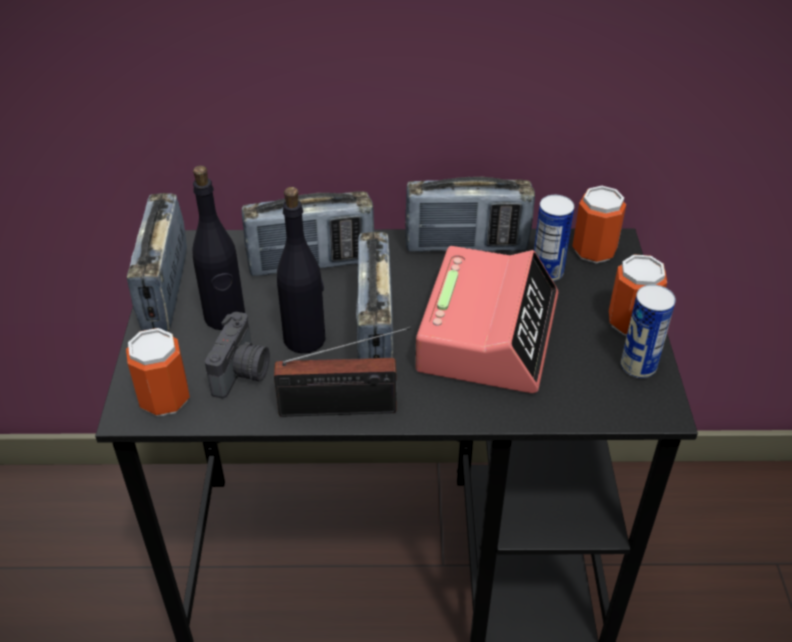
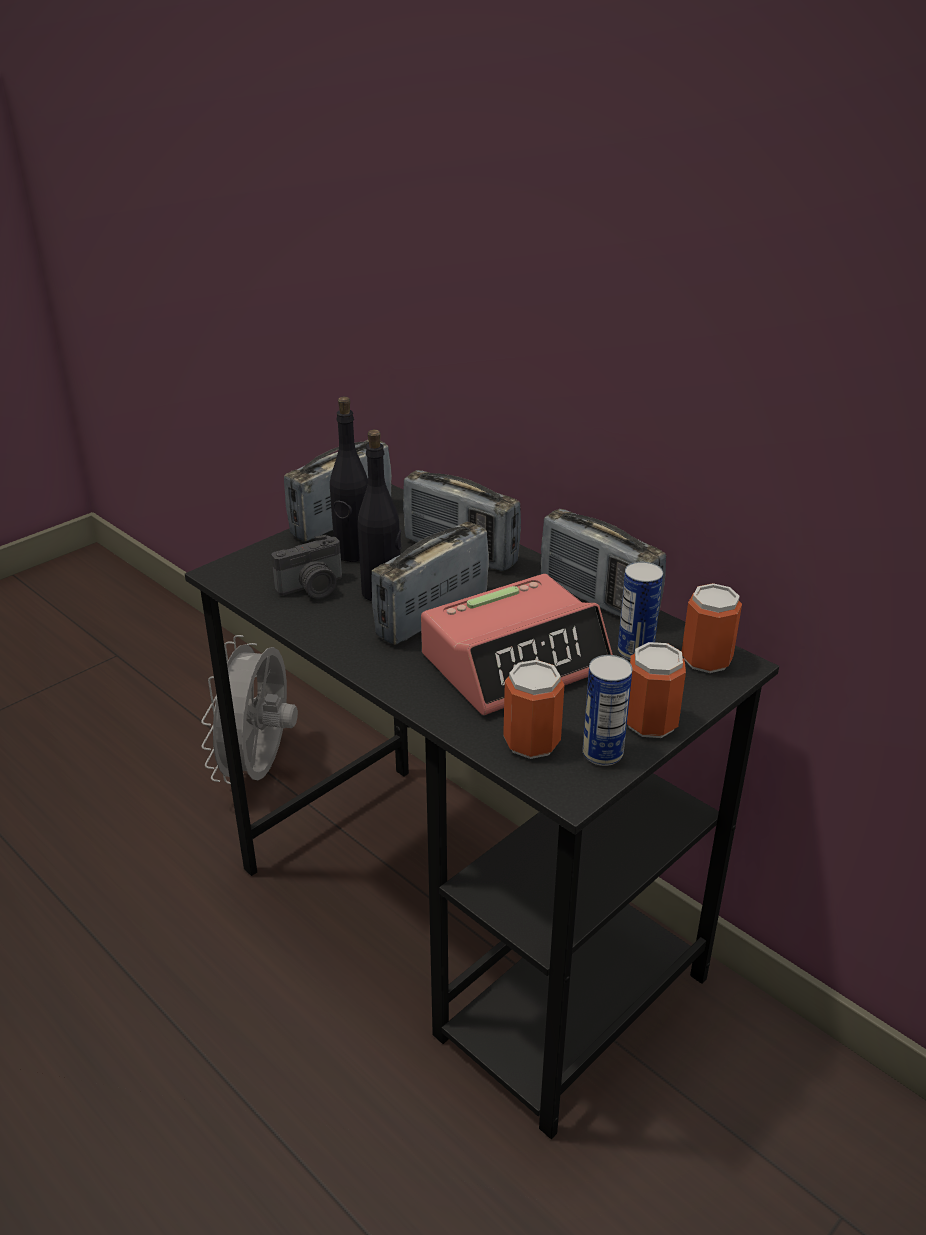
camera: 45 degrees right, 10 degrees down
(91, 570) = (260, 769): none -> grey fan
(165, 399) = (247, 576): can -> can (531, 742)
(344, 408) = (340, 644): radio -> none

